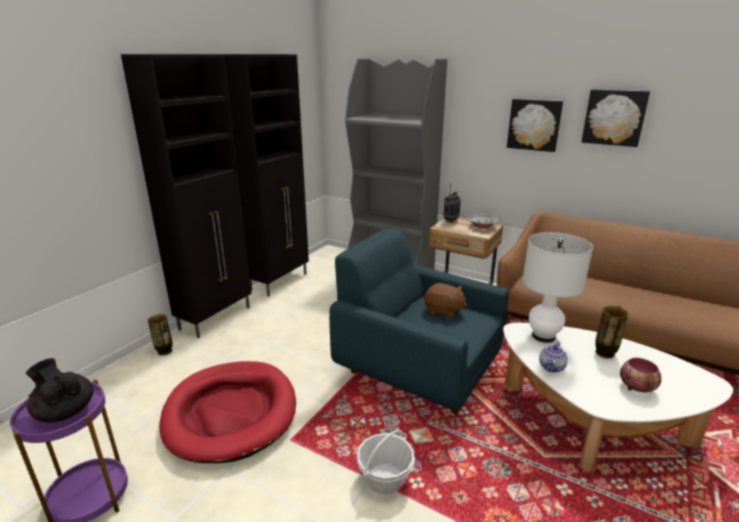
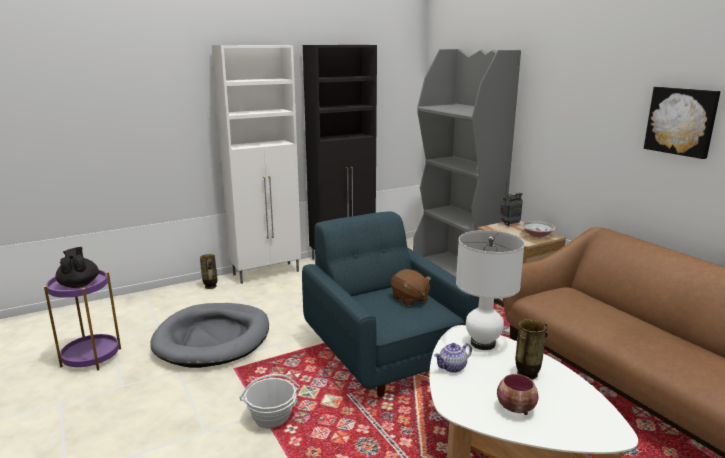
camera: 30 degrees right, 5 degrees down
(216, 318) = (267, 273): black cabinet -> white cabinet
(231, 413) = (213, 338): red dog bed -> grey dog bed
(534, 125) = (600, 125): picture -> none

